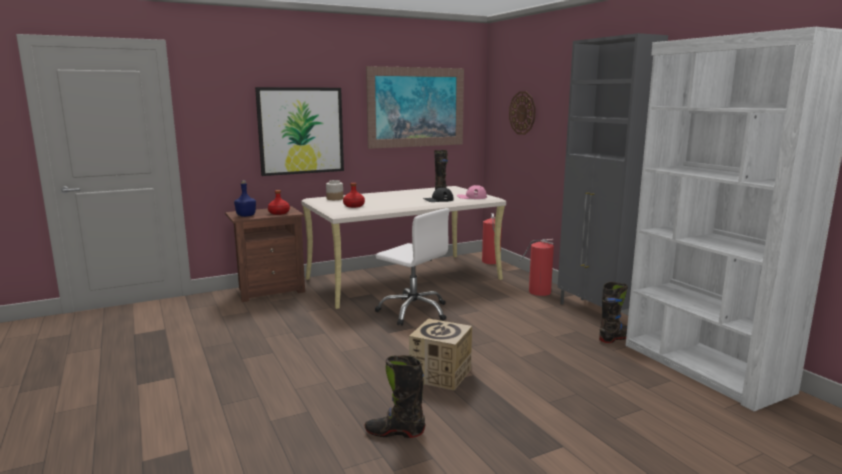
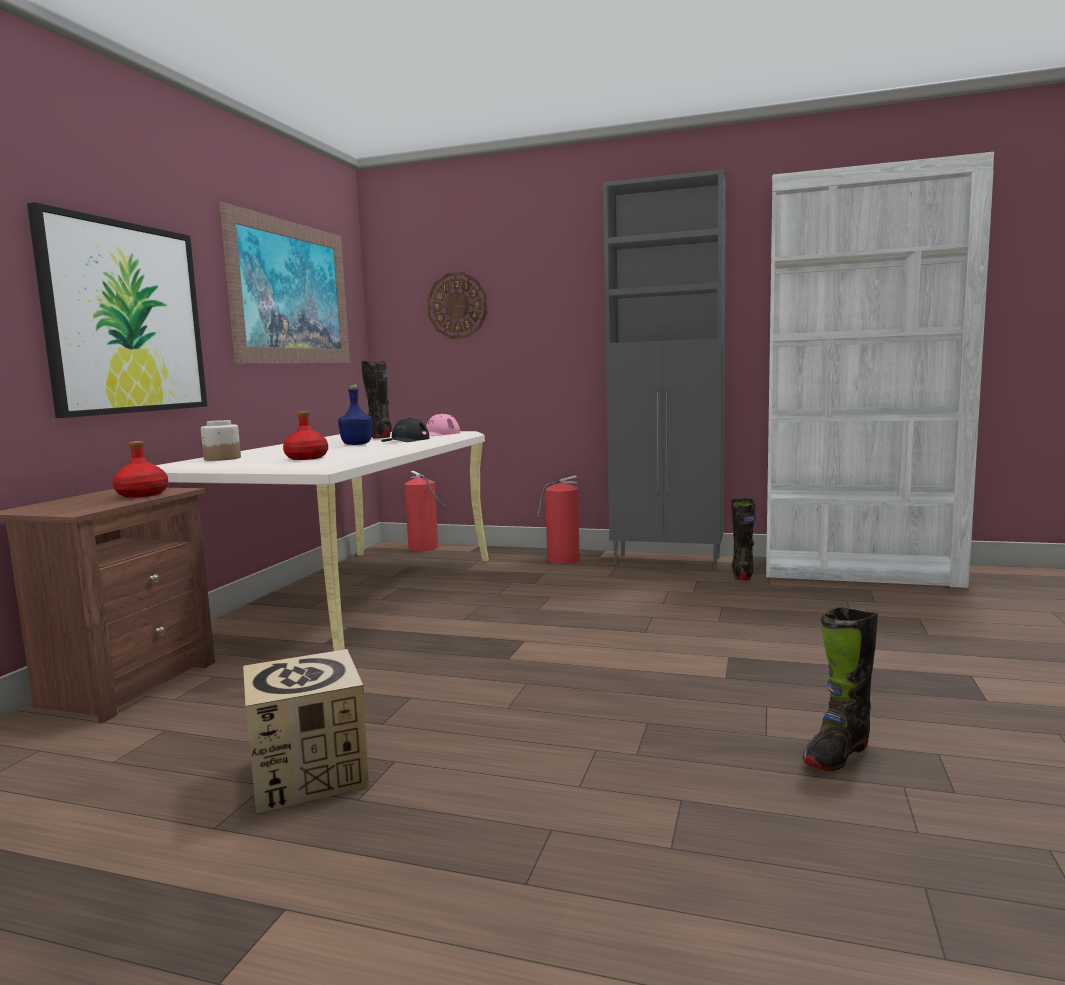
camera: 45 degrees left, 5 degrees down
(245, 216) = (74, 508): blue bottle -> blue bottle (357, 444)
(414, 311) = (473, 624): white office chair -> none
(440, 375) = (700, 672): cardboard box -> cardboard box (309, 773)

